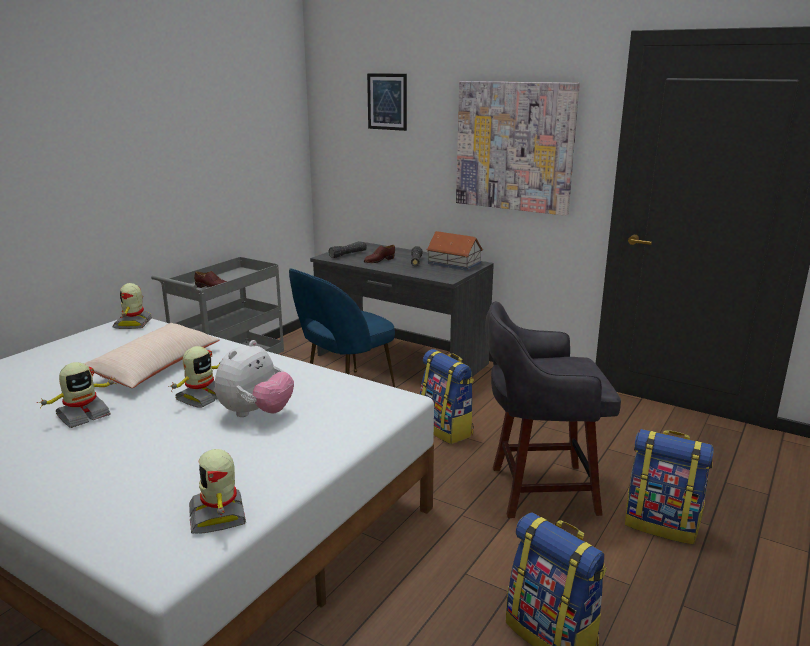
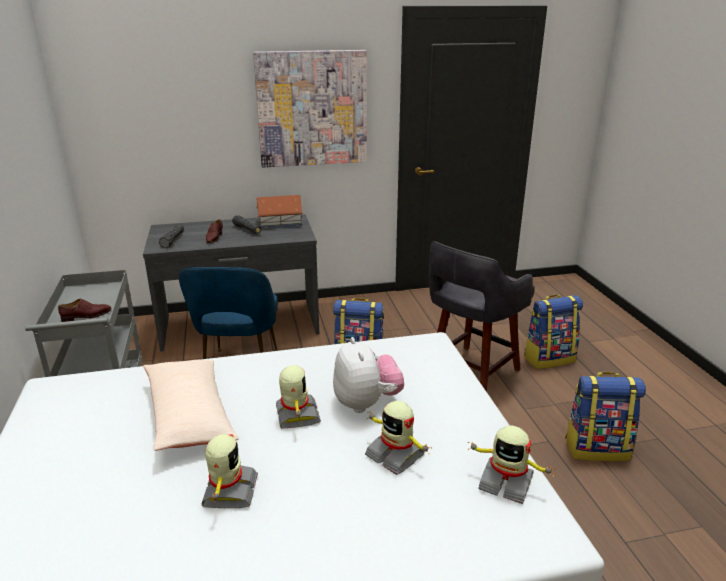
camera: 45 degrees left, 5 degrees up
(134, 323) = (58, 388): toy robot -> toy robot (395, 455)
(387, 101) = (166, 76): picture -> none

